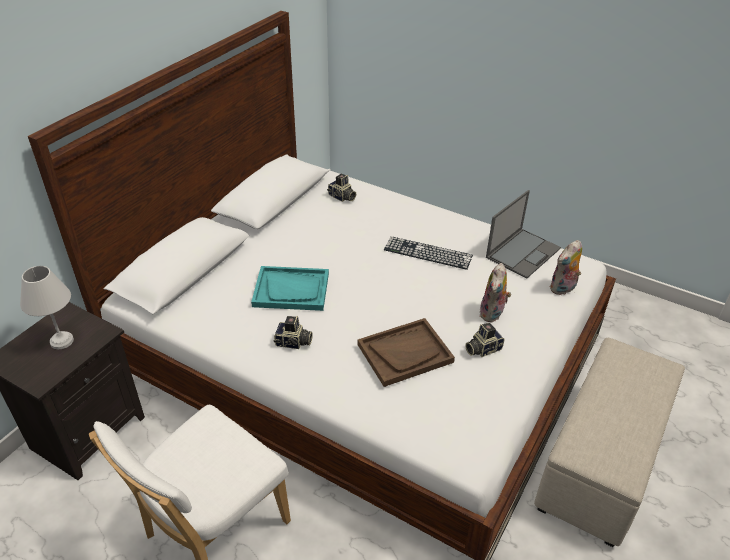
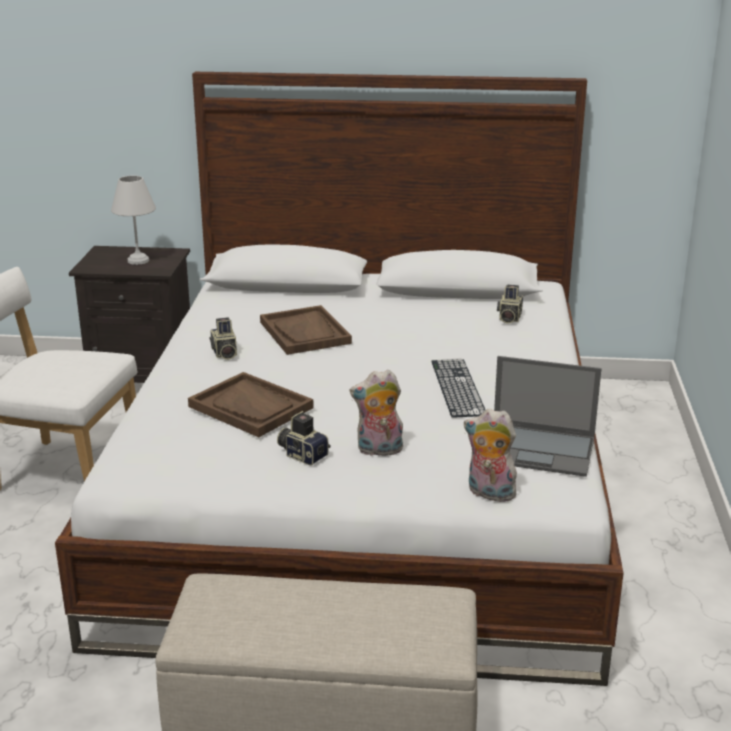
camera: 65 degrees right, 15 degrees down
(291, 290) = (305, 333): turquoise tray -> brown tray

